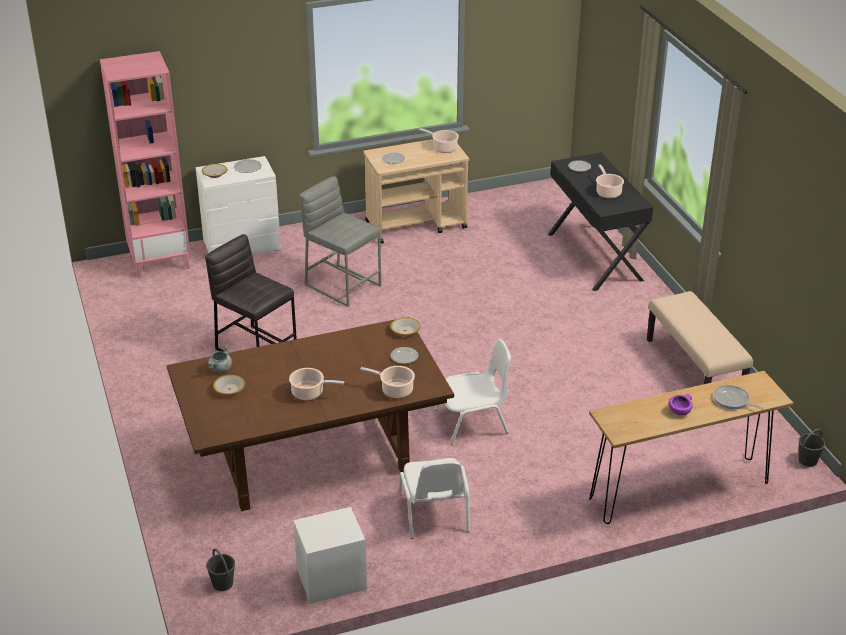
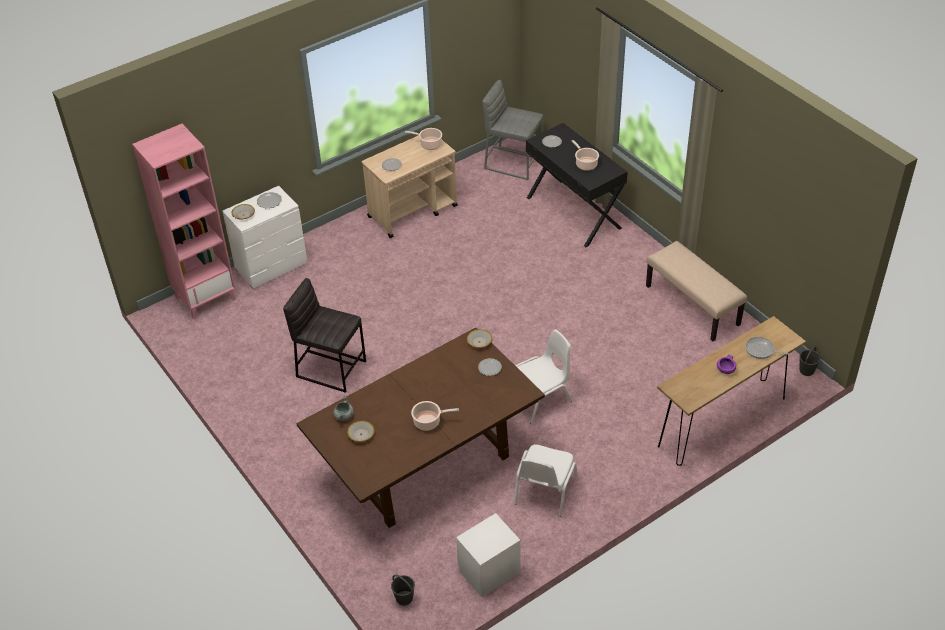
camera: 15 degrees left, 10 degrees up
(343, 284) = (376, 287): grey stool -> grey stool (513, 162)
(395, 390) = (496, 402): cooking pot -> none
(434, 514) = (544, 490): white chair -> white chair turned 45 degrees clockwise

